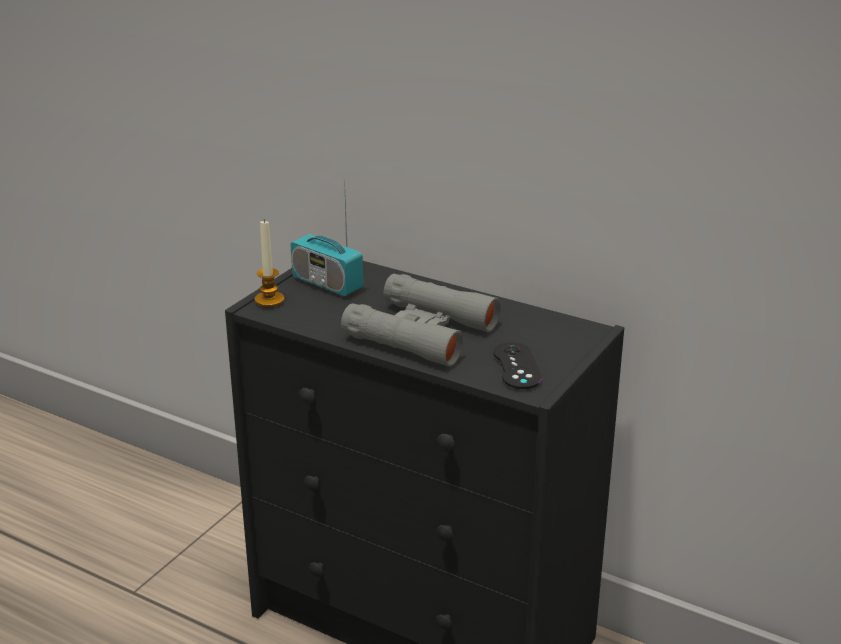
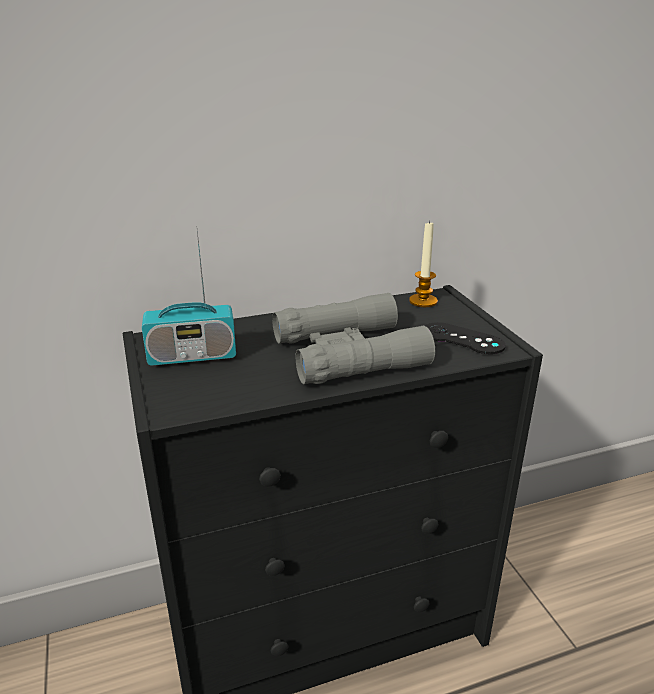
camera: 50 degrees left, 0 degrees up
(269, 300) = (168, 397): candle -> candle (423, 301)

